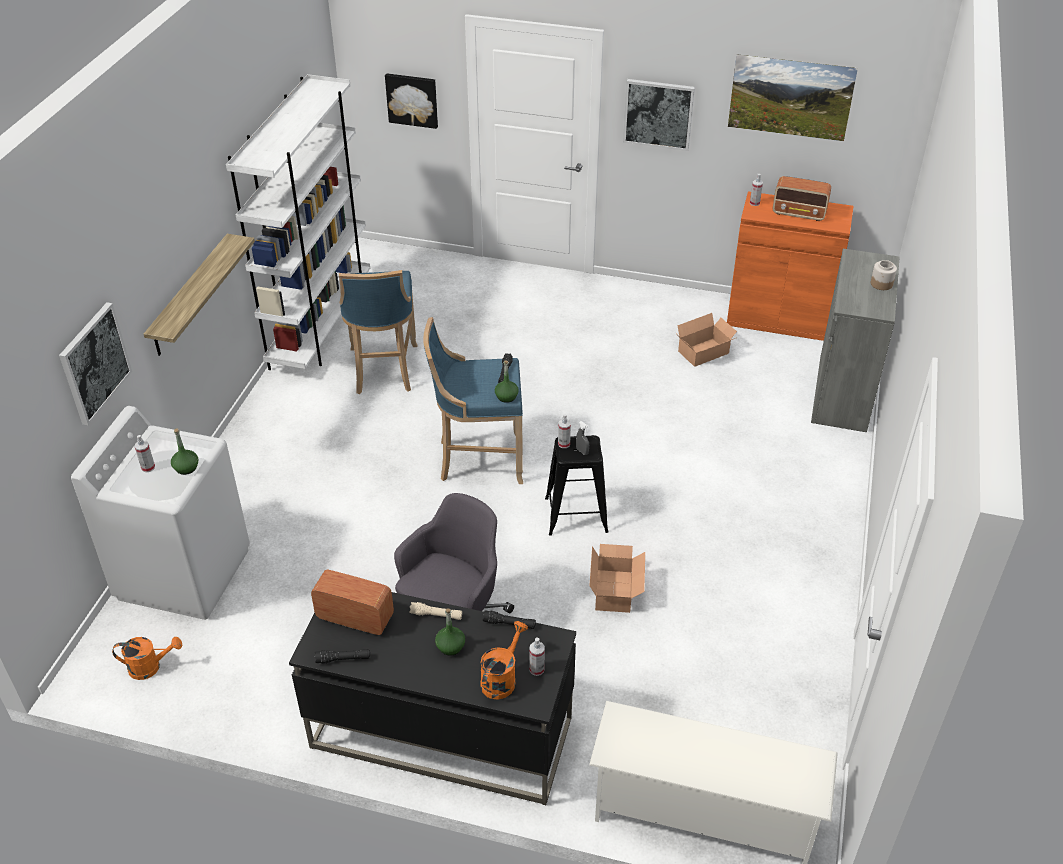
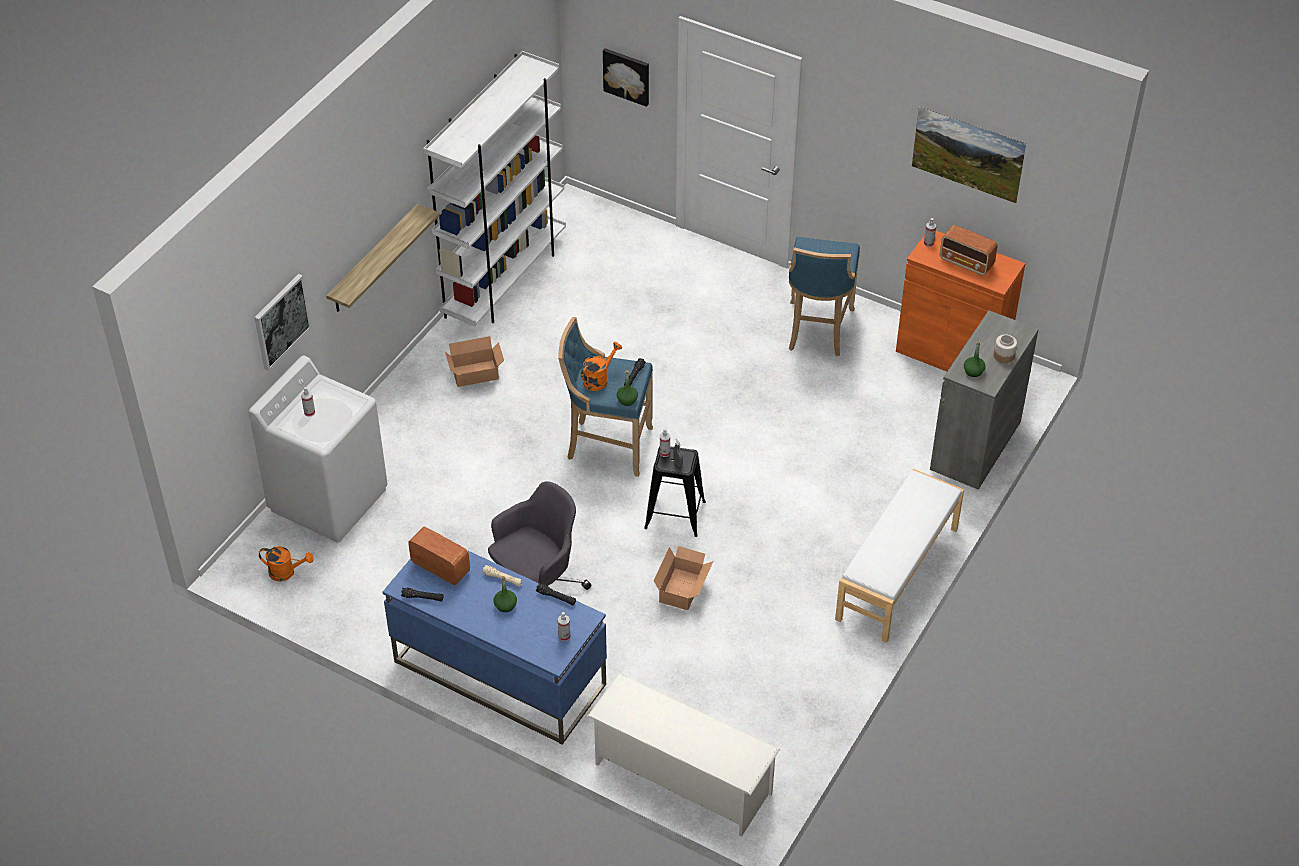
camera: 15 degrees right, 5 degrees up
(186, 468) = (339, 418): green bottle -> green bottle (973, 371)
(383, 371) = (549, 339): blue stool -> blue stool (817, 331)
(440, 732) = (499, 673): black desk -> blue desk
(501, 678) = (535, 637): orange watering can -> orange watering can (599, 379)
(658, 114) = (849, 140): picture -> none
(705, 353) = (861, 378): cardboard box -> cardboard box (476, 374)
(831, 528) = (898, 574): none -> white bench

